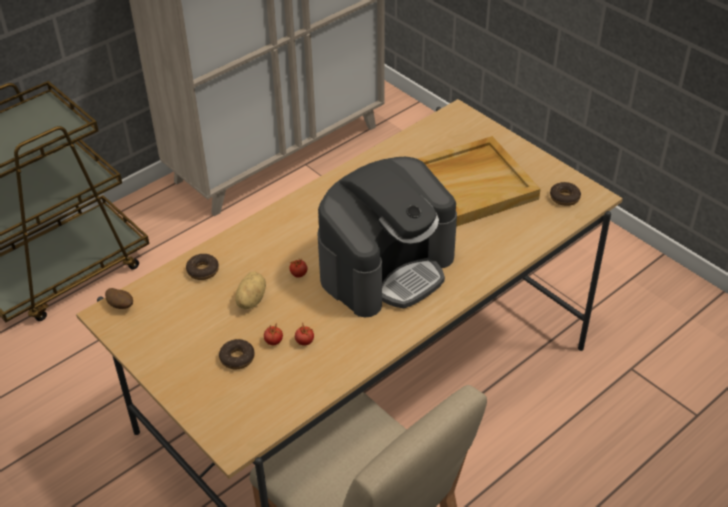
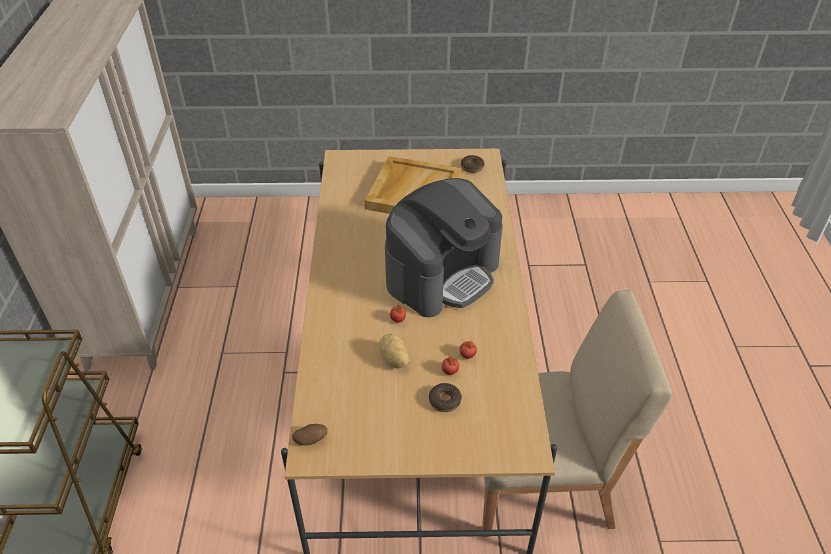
camera: 50 degrees left, 0 degrees up
(203, 270) = (331, 368): donut -> none
(387, 267) = (442, 274): coffee machine -> coffee machine turned 45 degrees clockwise

